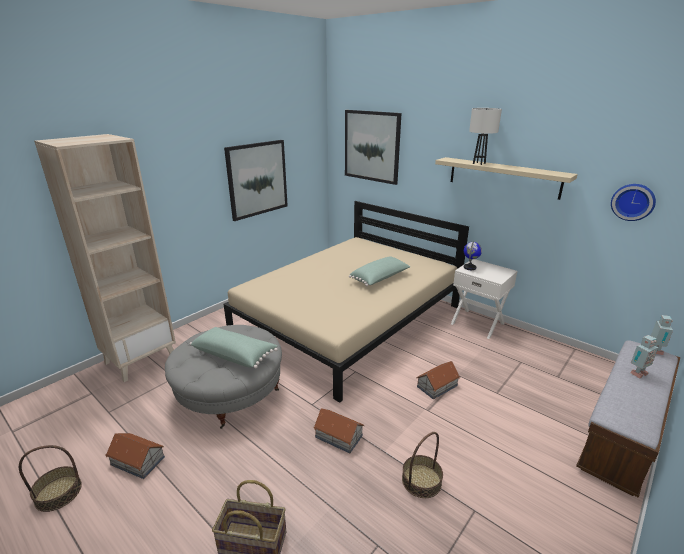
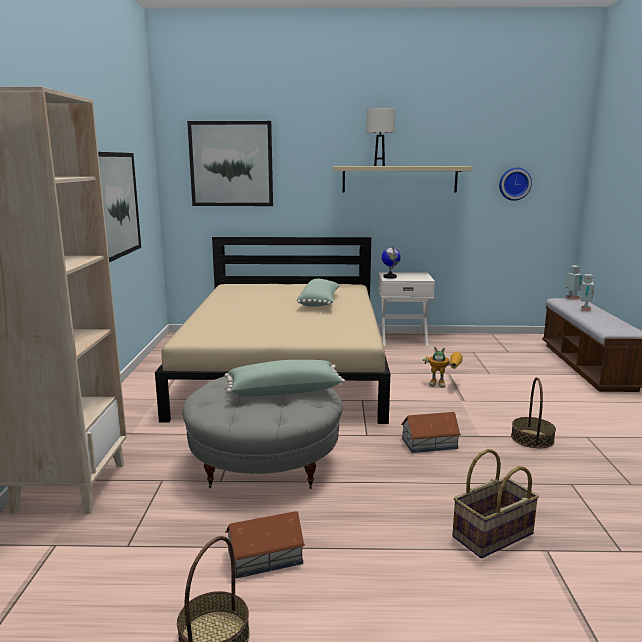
camera: 40 degrees left, 10 degrees down
(437, 386) = (444, 384): toy house -> toy robot

